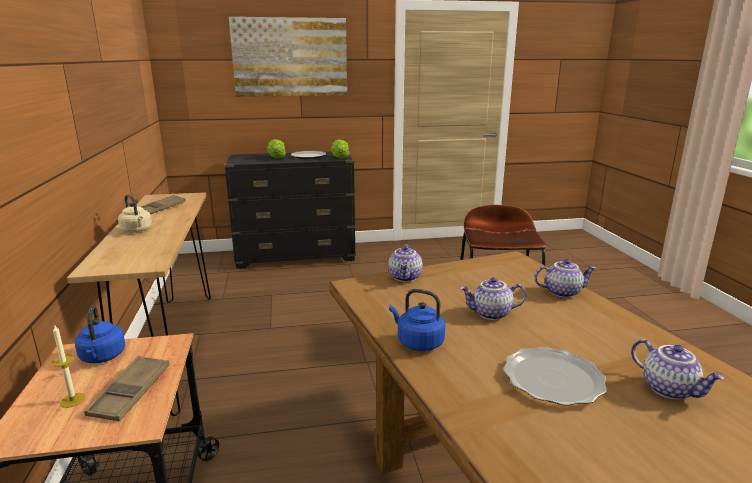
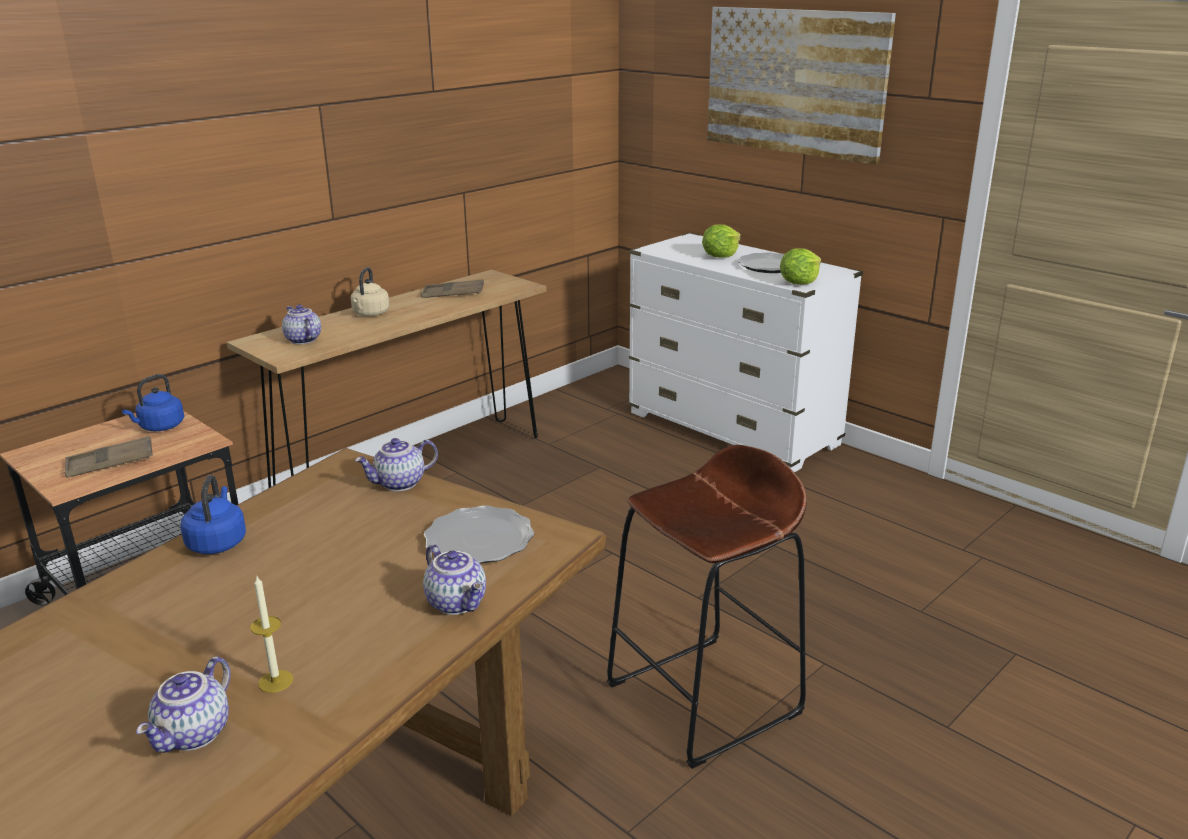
camera: 55 degrees right, 5 degrees up
(73, 400) = (88, 448): candle -> candle (275, 681)
(296, 256) = (732, 430): black dresser -> white dresser
(491, 314) = (330, 566): teapot -> teapot (302, 340)
(552, 379) = (177, 644): plate -> plate (480, 539)

